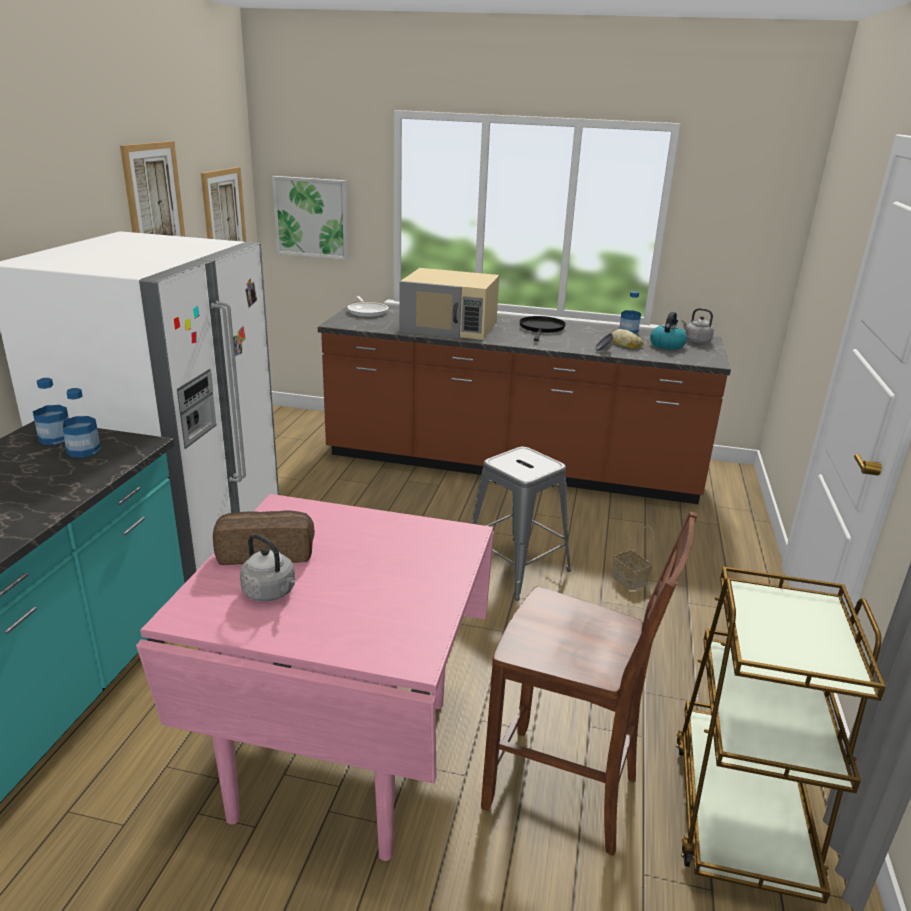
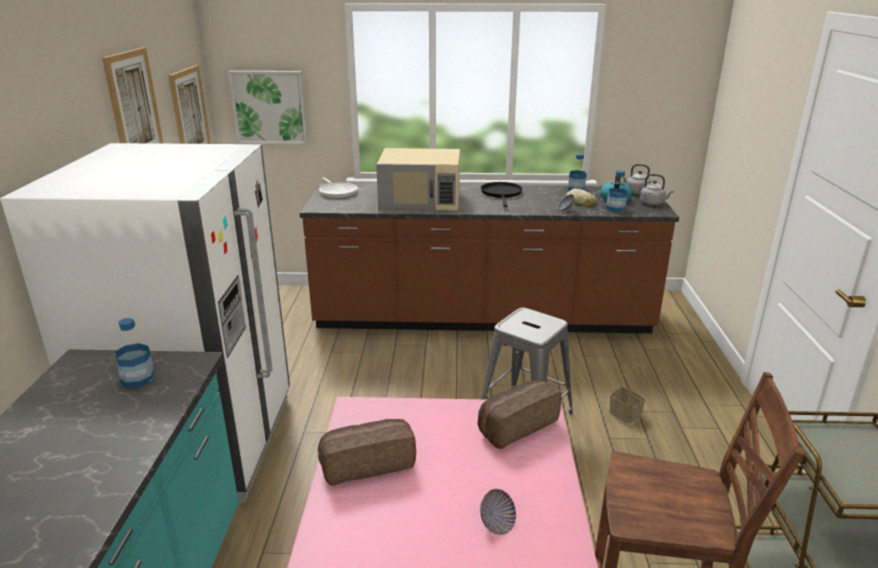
camera: 10 degrees left, 0 degrees up
(55, 438) = (100, 369): bottle -> bottle (615, 208)
(271, 592) = (395, 508): grey kettle -> grey kettle (653, 203)
(362, 620) = (497, 524): none -> bowl
(432, 541) = (515, 425): none -> bread

